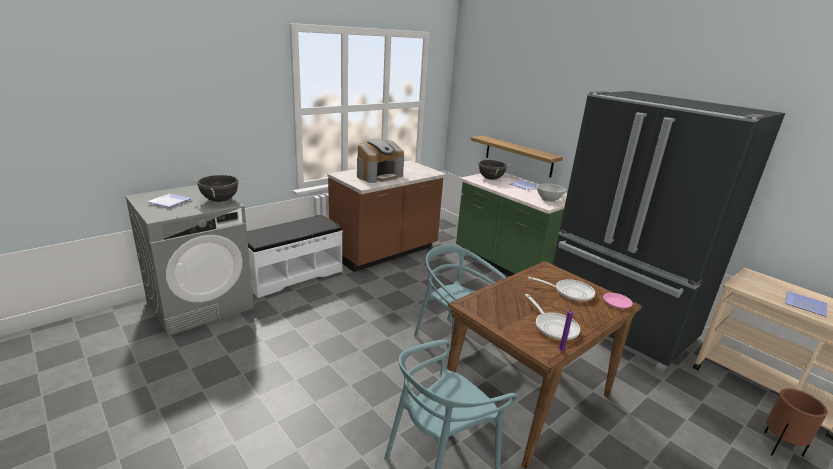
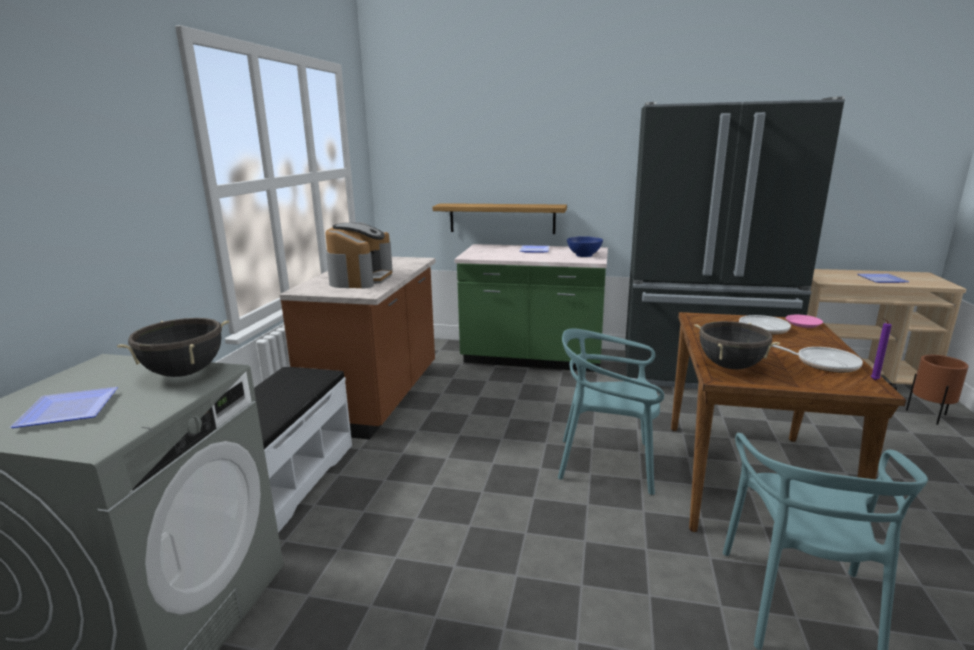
camera: 35 degrees left, 5 degrees down
(490, 179) = (488, 252): black cooking pot -> black cooking pot (730, 366)
(548, 199) = (584, 255): white bowl -> blue bowl

